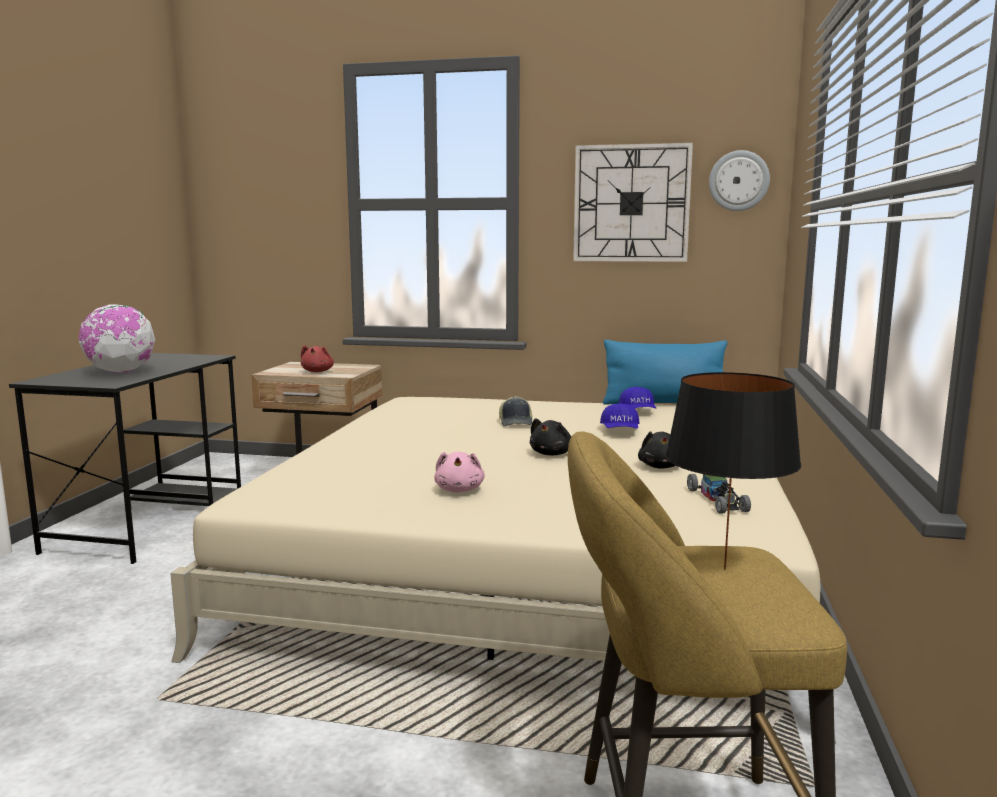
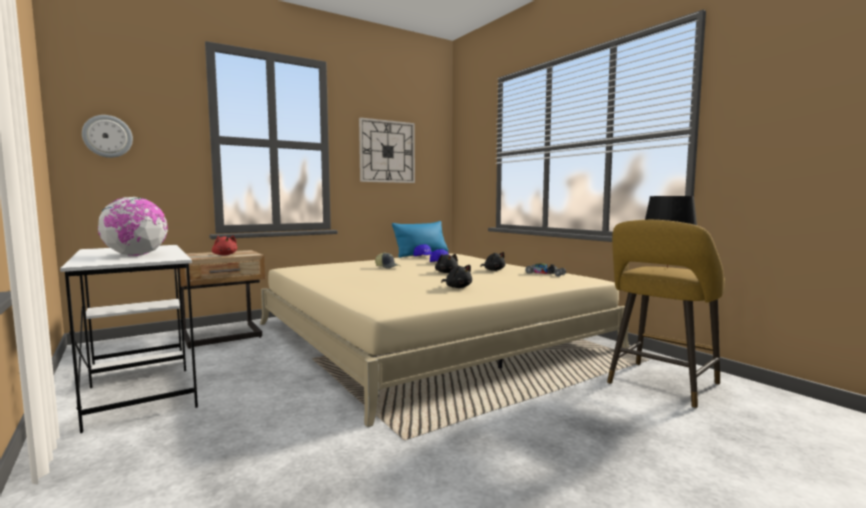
camera: 45 degrees left, 5 degrees down
(150, 522) = (140, 387): black desk -> white desk
(459, 490) = (457, 287): pink plush toy -> black plush toy
(738, 181) = (433, 144): wall clock -> wall clock (107, 136)

